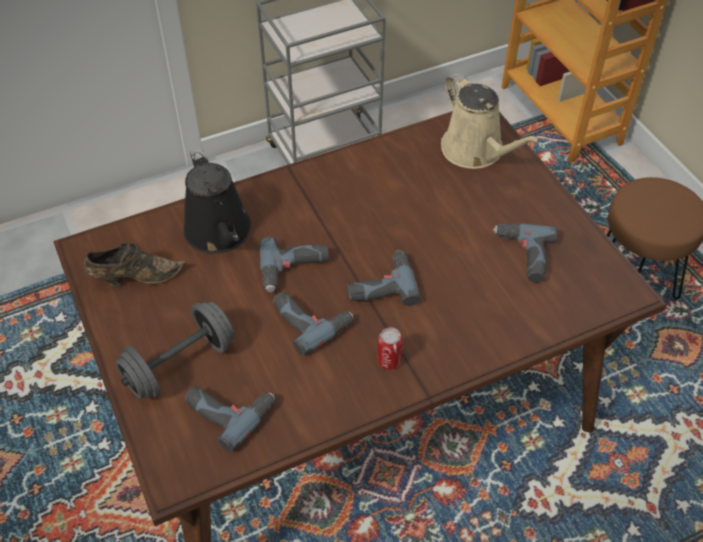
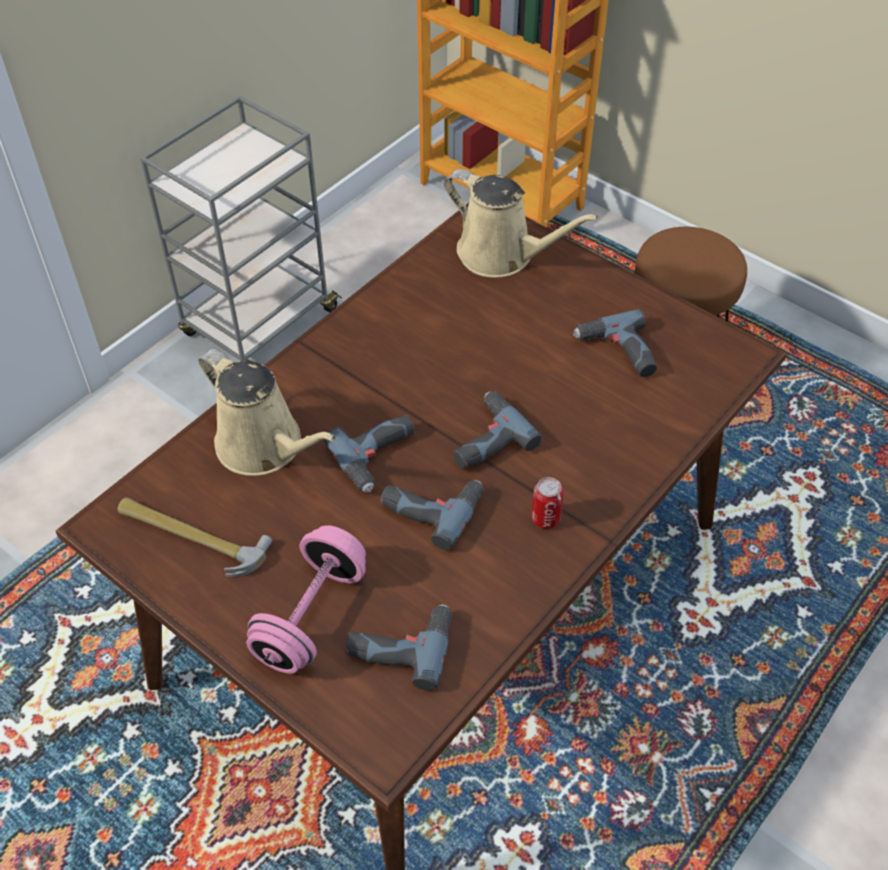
camera: 25 degrees left, 0 degrees up
(135, 278) = (191, 536): brown shoe -> hammer
(180, 365) = (311, 616): grey dumbbell -> pink dumbbell
(220, 233) = (265, 447): black watering can -> beige watering can

